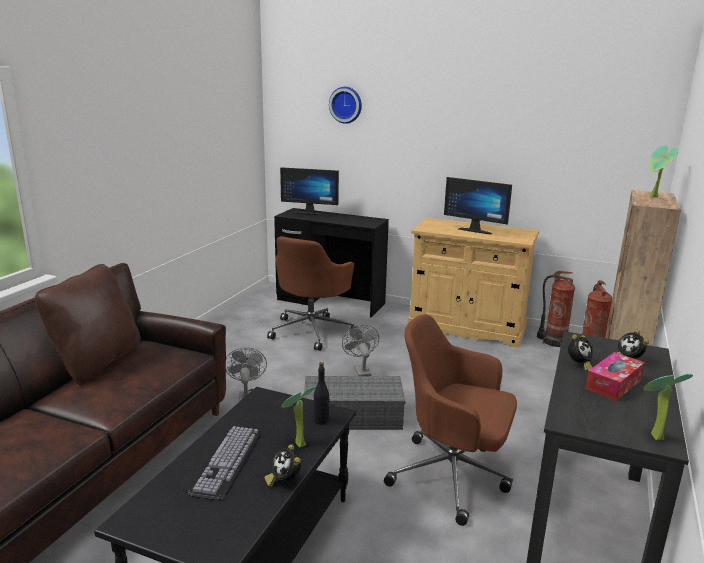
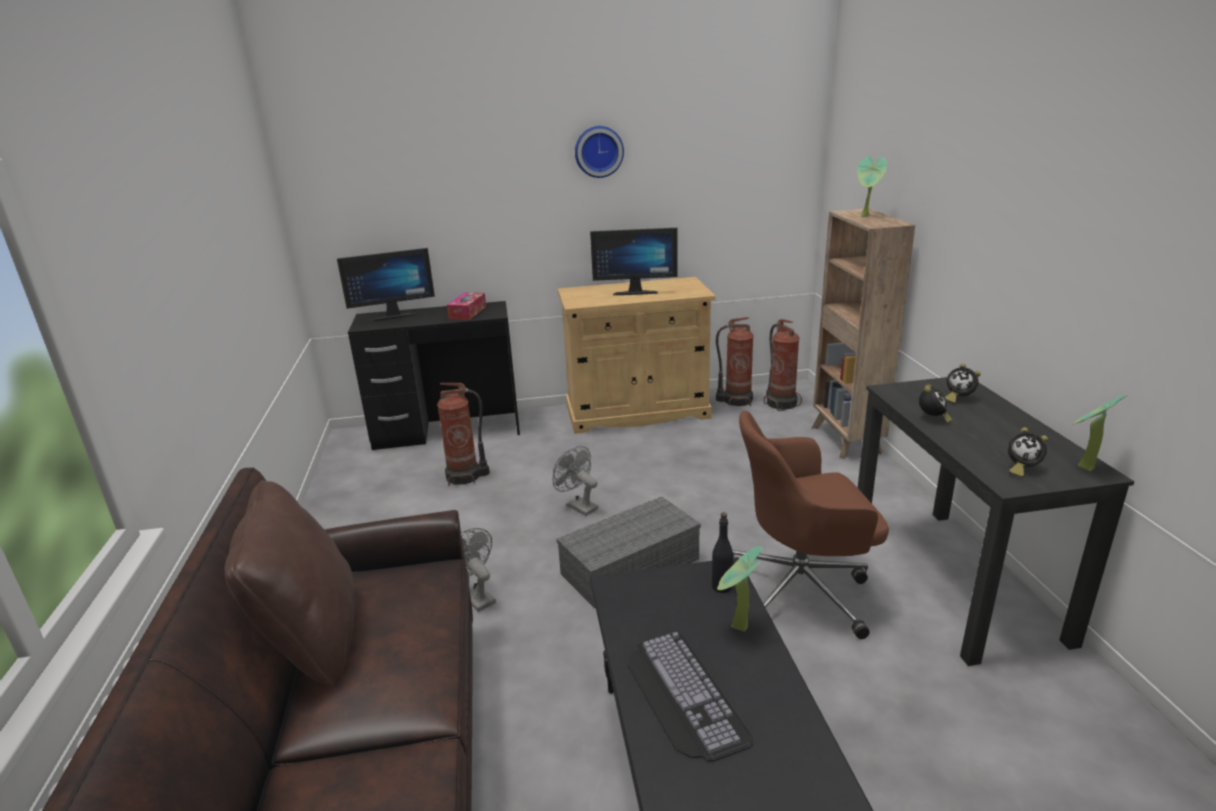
camera: 30 degrees left, 5 degrees up
(284, 481) = (784, 681): alarm clock -> alarm clock (1021, 469)
(312, 331) = (465, 477): brown office chair -> fire extinguisher
(346, 105) = (415, 152): wall clock -> wall clock (598, 151)
(613, 384) = (983, 428): tissue box -> tissue box (467, 312)

